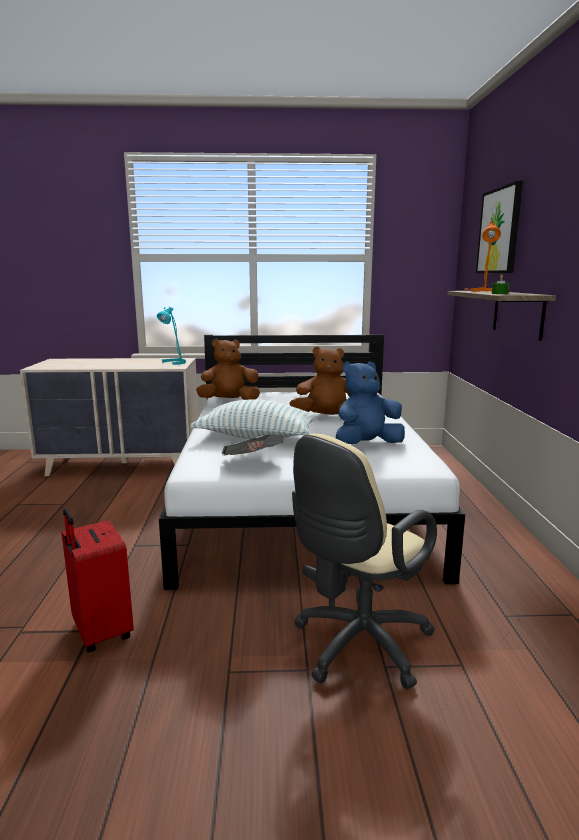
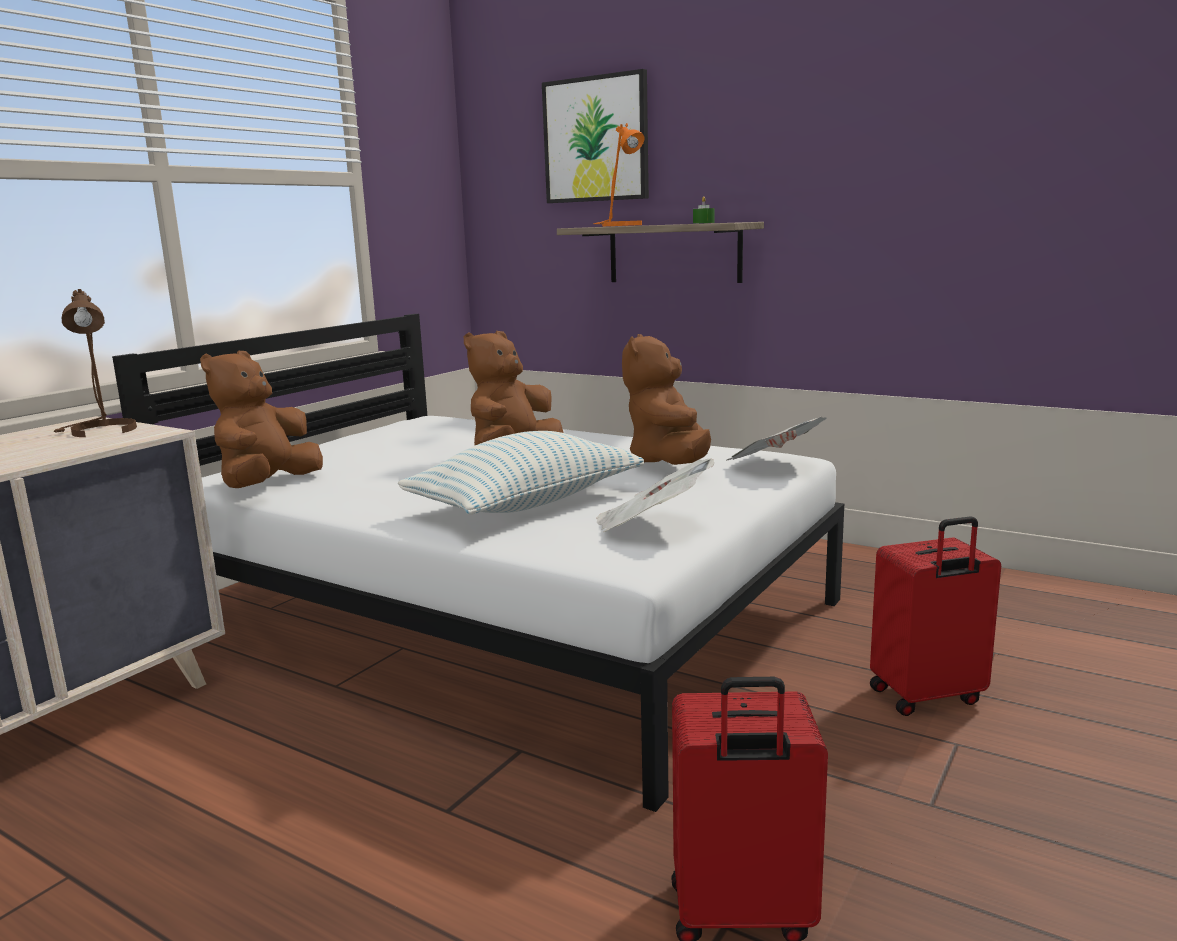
camera: 55 degrees left, 0 degrees up
(172, 362) = (99, 431): turquoise table lamp -> brown table lamp
(357, 647) = (927, 697): beige office chair -> red suitcase
(367, 445) = (669, 464): blue plush toy -> brown plush toy
(404, 465) = (774, 465): none -> newspaper

